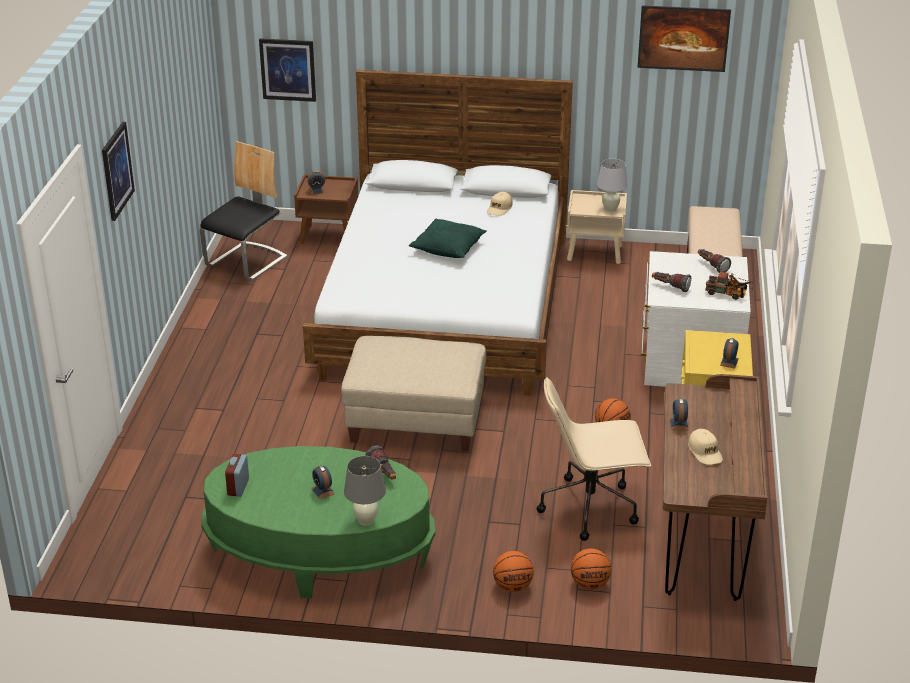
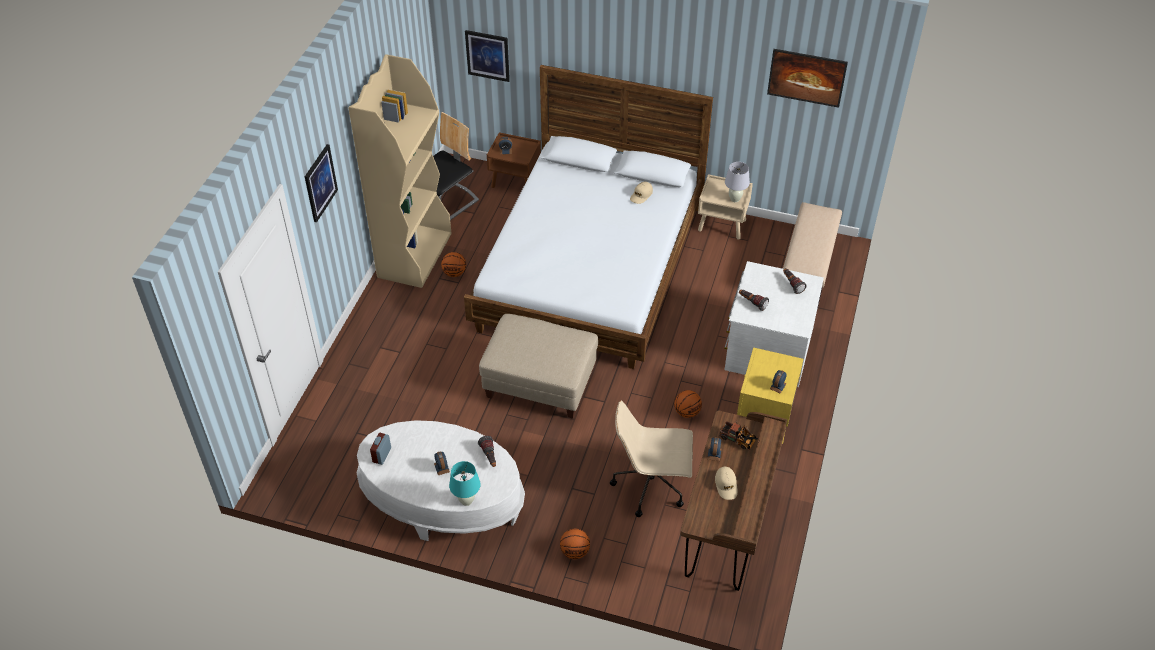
camera: 10 degrees right, 15 degrees up
(218, 314) = (414, 255): none -> beige bookcase
(320, 553) = (442, 500): green coffee table -> white coffee table
(366, 521) = (466, 501): grey table lamp -> turquoise table lamp
(448, 248) = (590, 234): green pillow -> none
(590, 584) = (632, 558): basketball -> basketball (454, 273)
(728, 294) = (796, 316): toy truck -> toy truck (739, 440)

